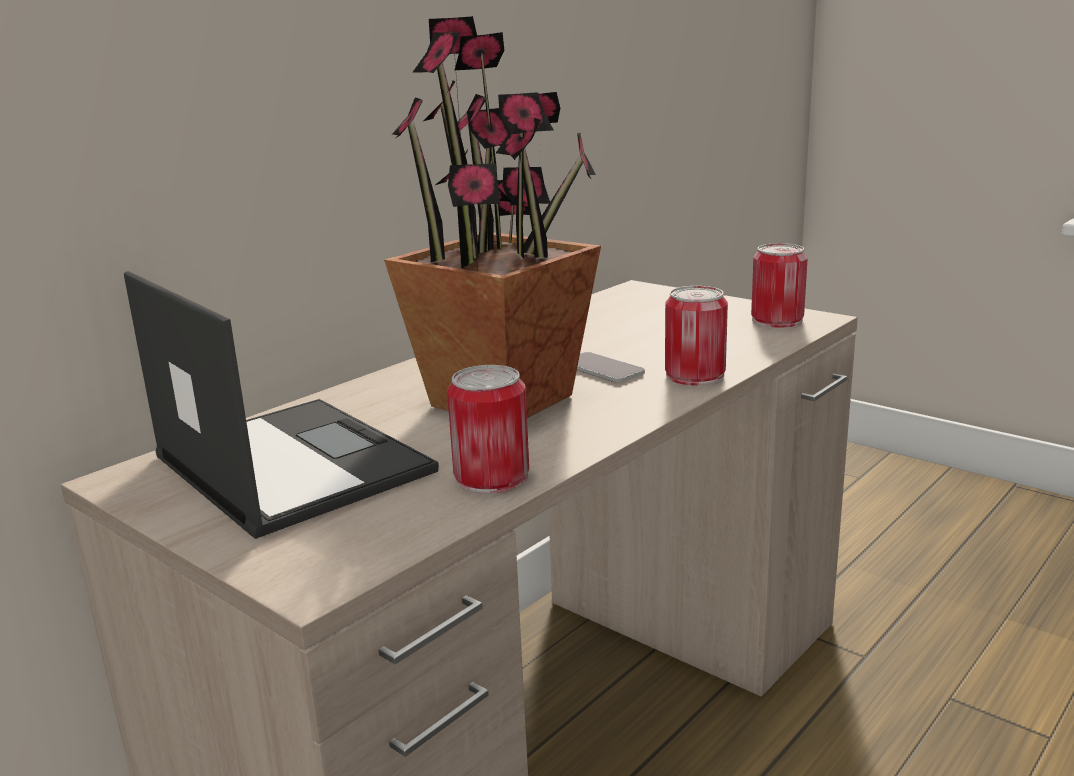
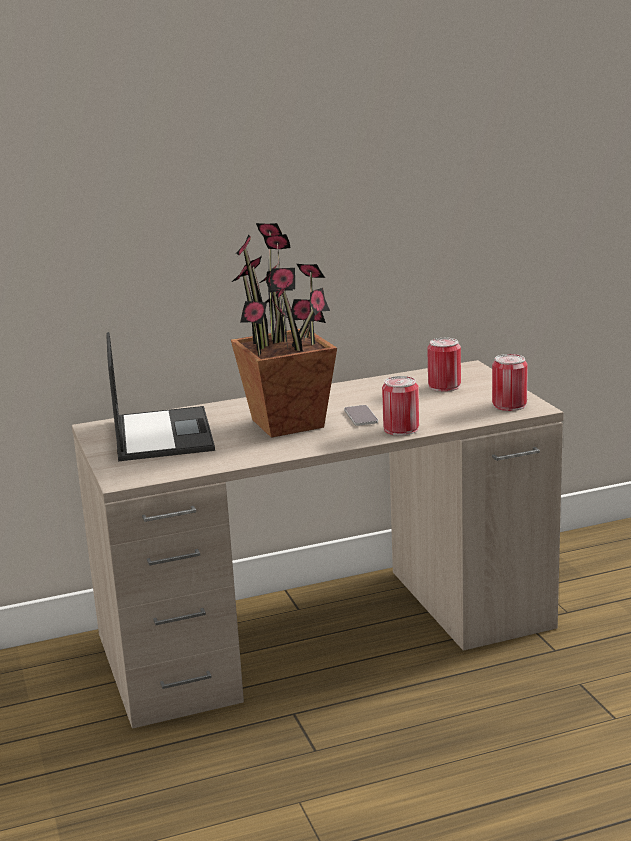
camera: 30 degrees right, 0 degrees up
(491, 477) = (233, 457): can -> can (444, 386)

